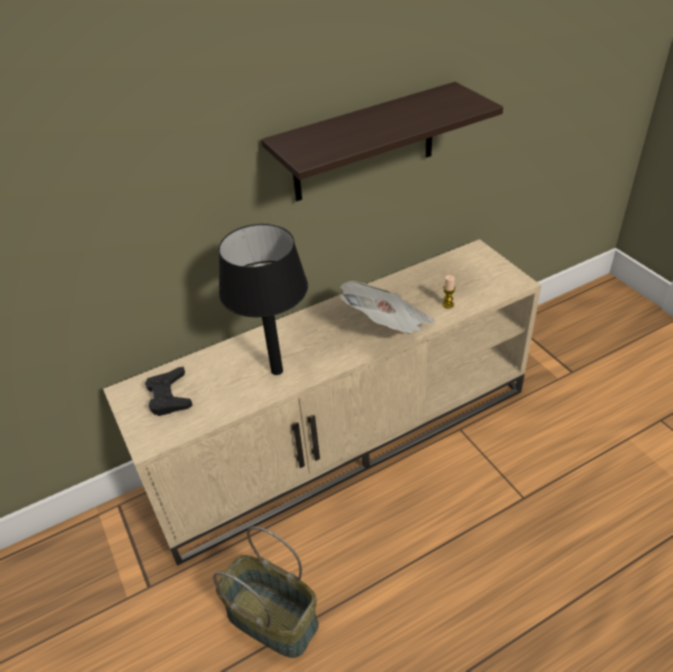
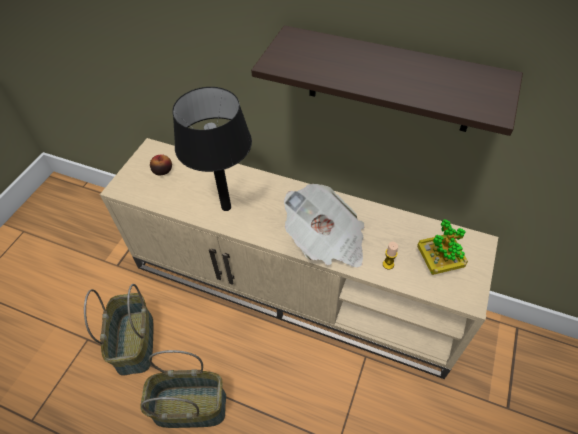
camera: 50 degrees right, 10 degrees up
(169, 396) = (162, 170): black game controller -> apple
(395, 600) = (191, 405): none -> basket
(472, 278) = (438, 262): none -> potted plant

